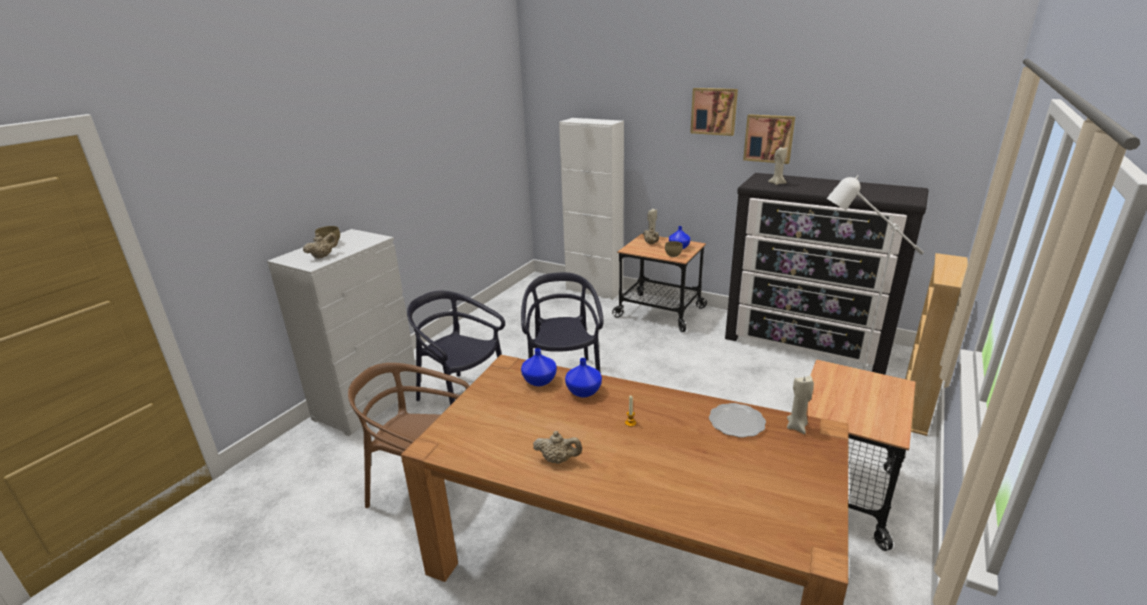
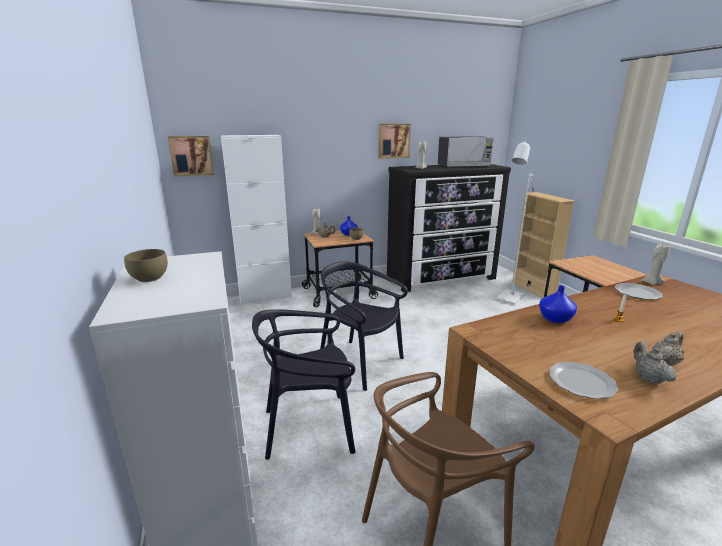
camera: 50 degrees left, 5 degrees down
(323, 256) = (187, 290): beige teapot -> beige teapot (648, 378)
(473, 427) = (582, 382): none -> plate
(539, 381) = (520, 328): blue vase -> none
(714, 111) = (353, 122): picture -> picture (191, 155)
(860, 189) = (463, 166): none -> microwave

